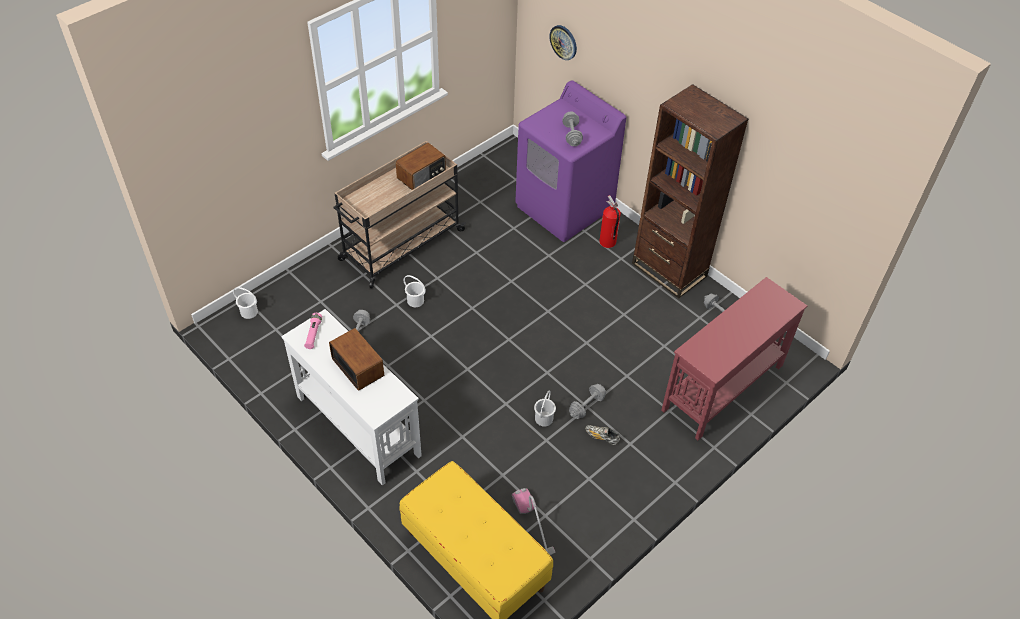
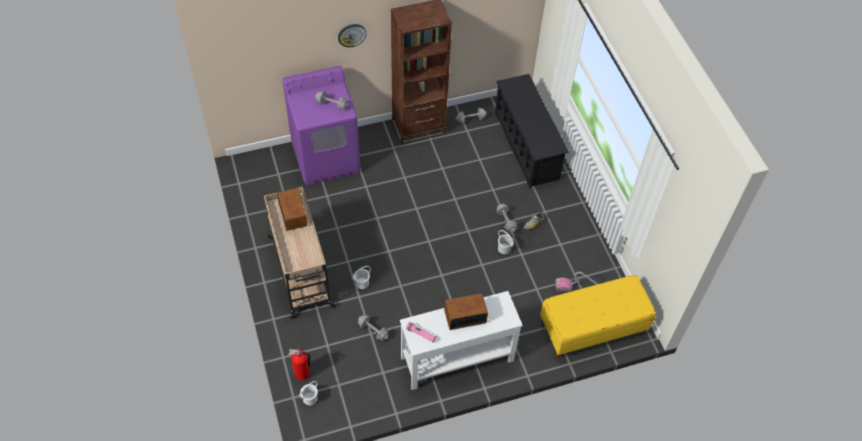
camera: 65 degrees left, 5 degrees up
(563, 42) = (263, 59): wall clock -> wall clock (351, 35)
(607, 242) = (374, 148): fire extinguisher -> fire extinguisher (302, 374)
(722, 387) = (526, 146): red console table -> black shoe rack

